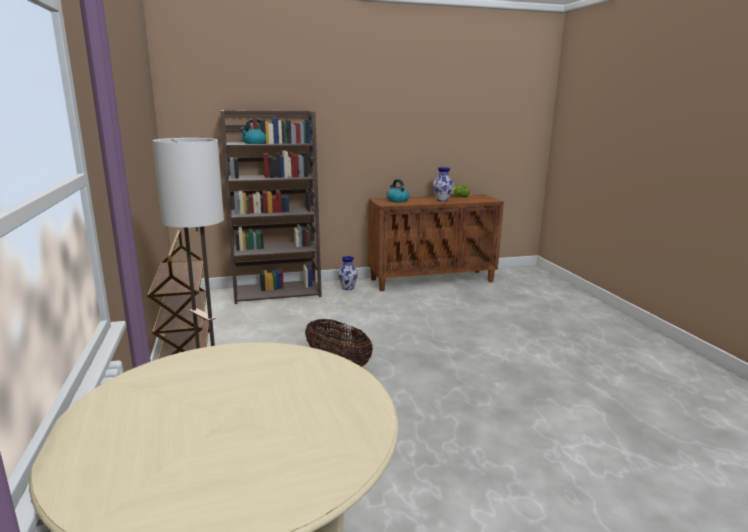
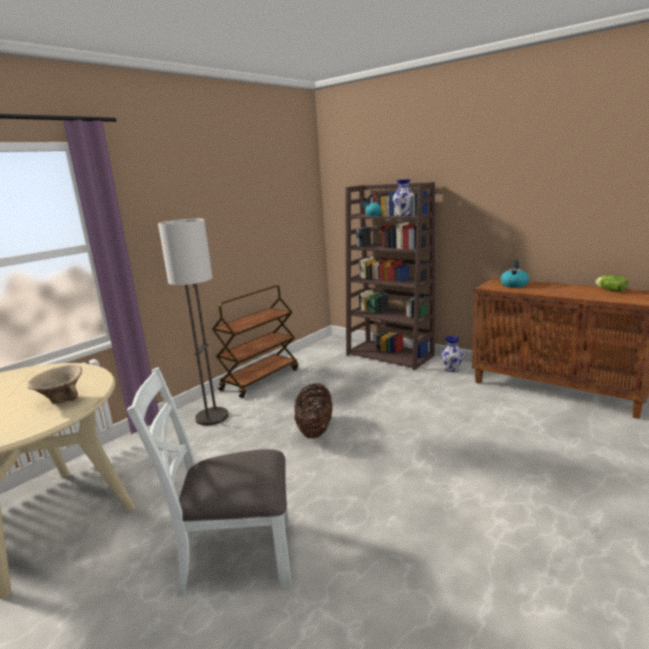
camera: 55 degrees right, 0 degrees up
(305, 378) = (60, 400): none -> beige bowl
(442, 200) = (571, 291): vase -> vase (404, 215)
(470, 464) = (235, 556): none -> white chair

